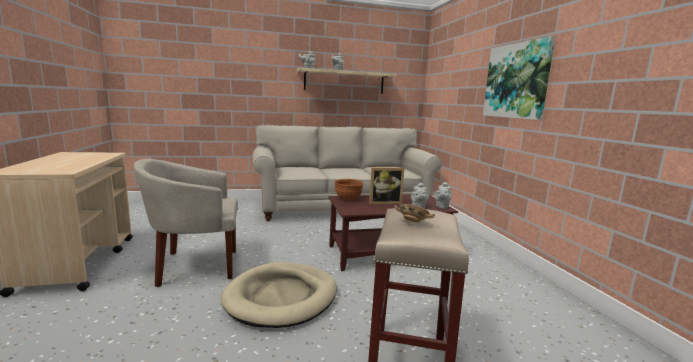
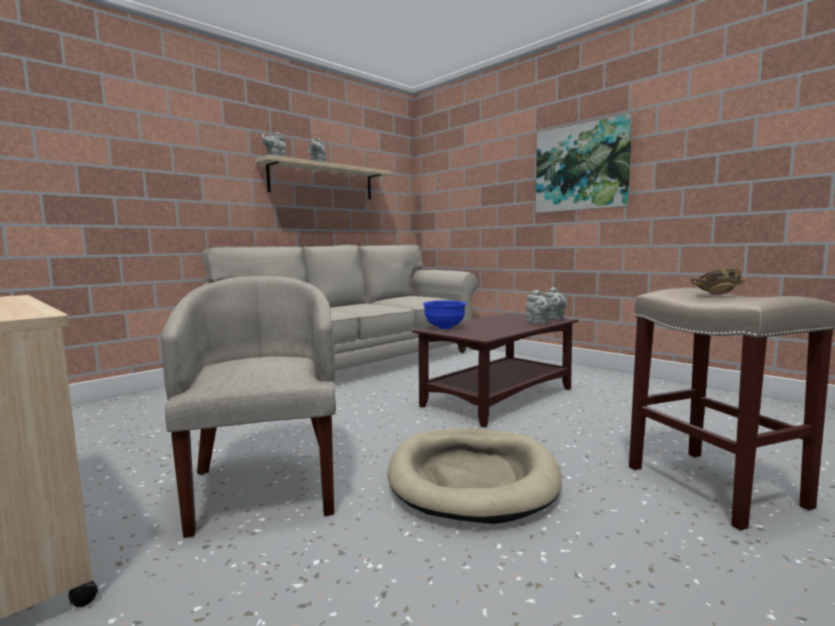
camera: 30 degrees left, 5 degrees down
(195, 266) = (265, 486): beige armchair -> beige armchair turned 120 degrees clockwise
(348, 199) = (445, 328): brown bowl -> blue bowl
(384, 202) = (492, 324): picture frame -> none

